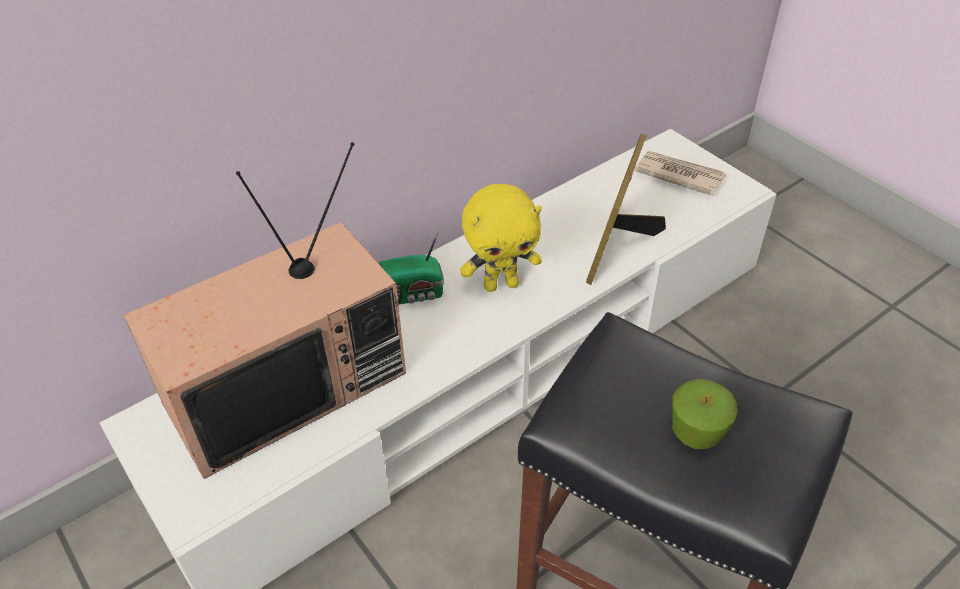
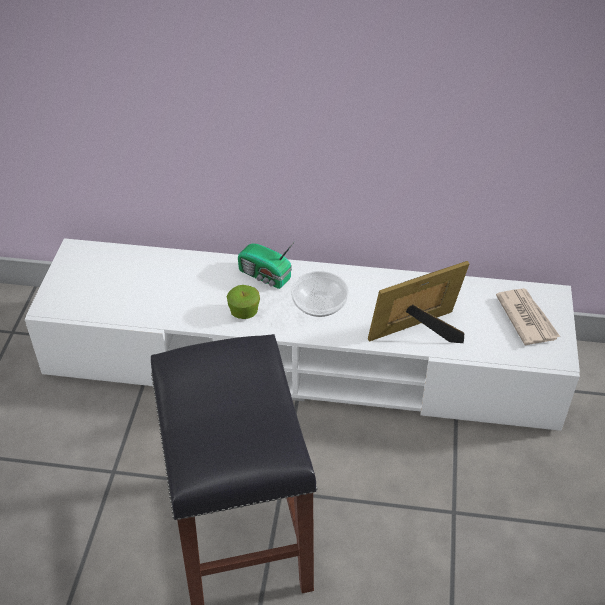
camera: 45 degrees right, 0 degrees up
(287, 384) = (153, 278): television -> none
(501, 284) = (320, 305): yellow plush toy -> bowl
(697, 431) = (219, 414): apple -> apple (244, 312)

